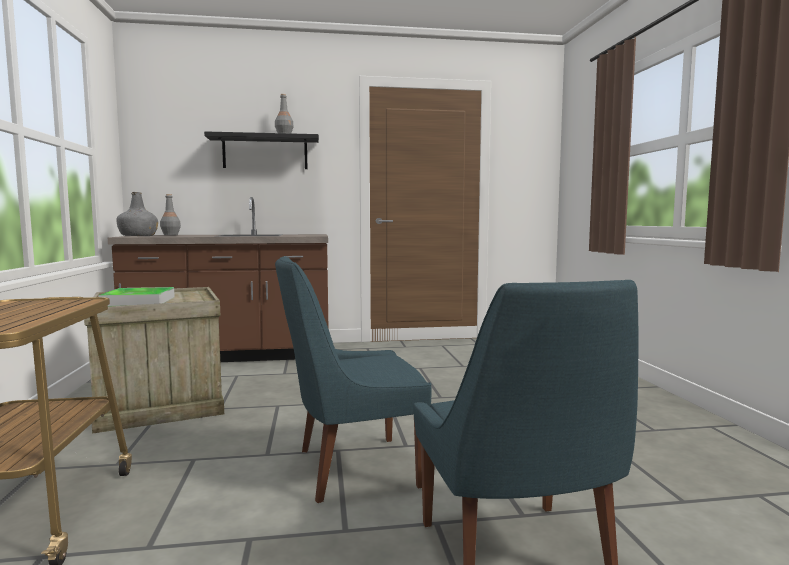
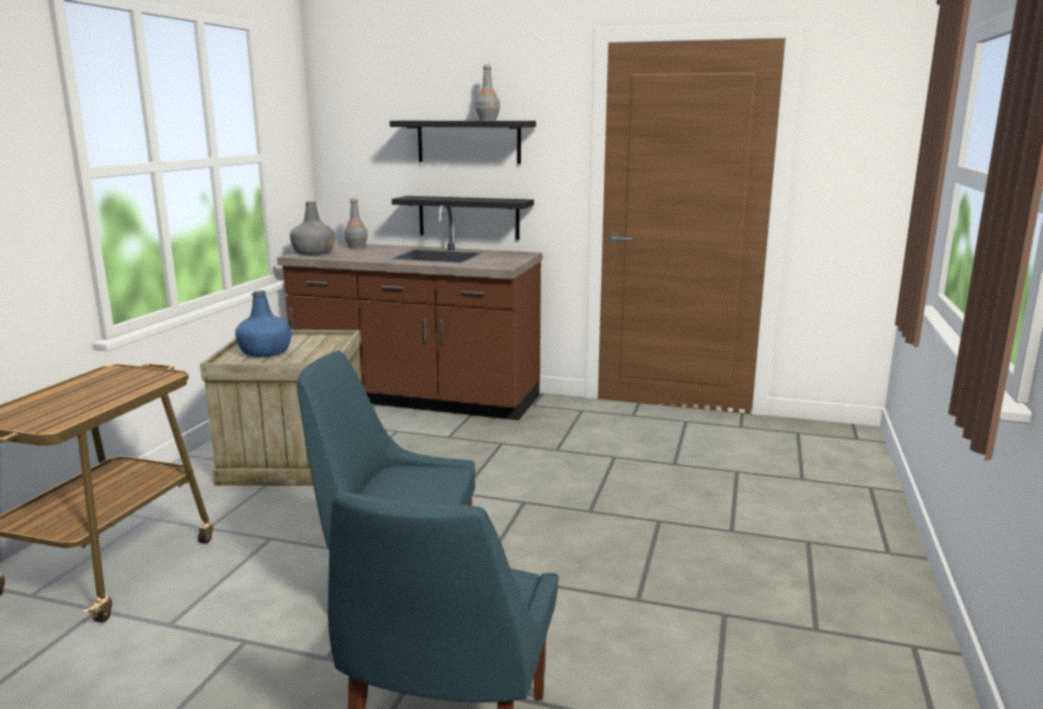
camera: 25 degrees right, 10 degrees up
(139, 301) = (266, 352): tray -> blue bottle
(265, 210) = (468, 217): none -> black shelf

